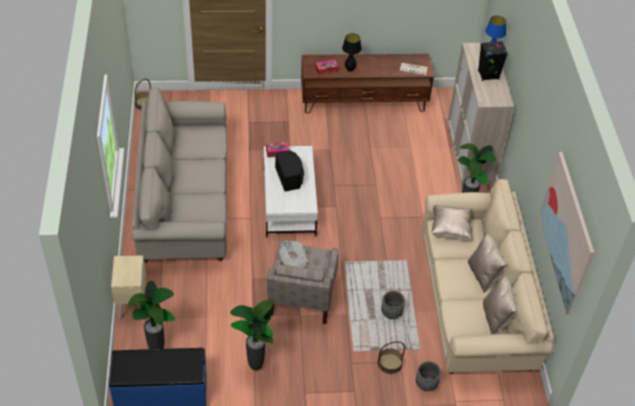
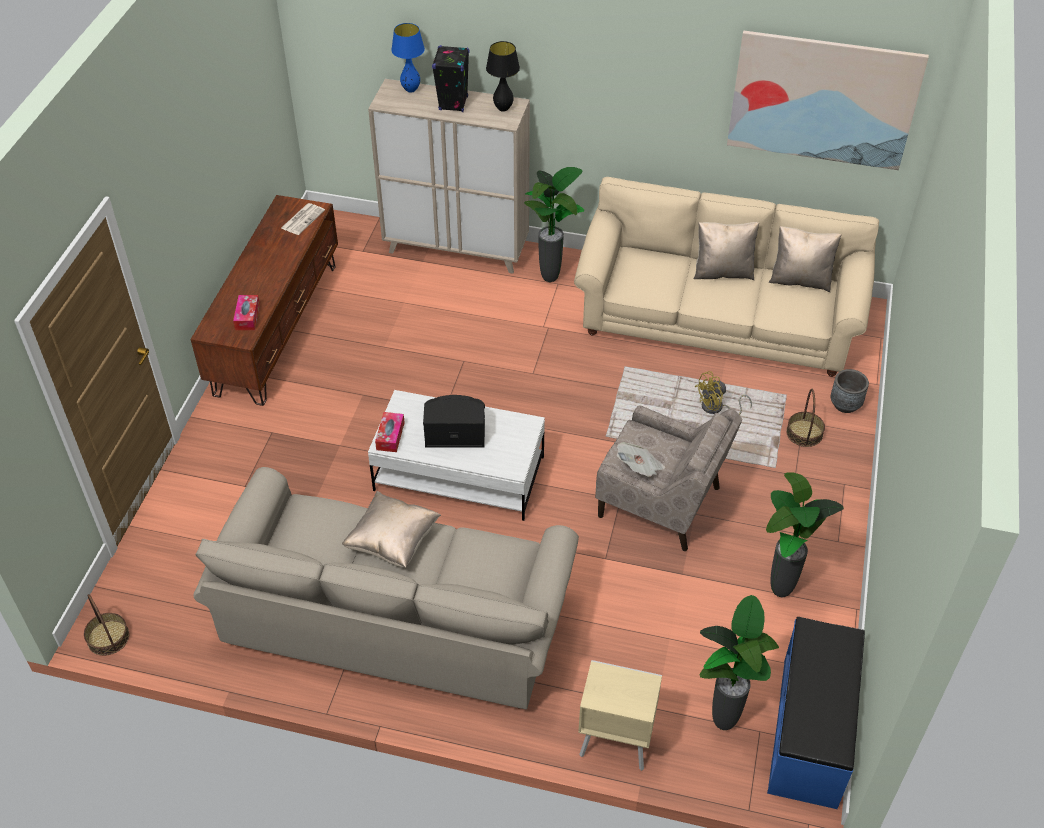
camera: 70 degrees left, 0 degrees up
(350, 69) = (263, 289): black table lamp -> black table lamp (503, 108)
(391, 313) = (717, 408): grey planter -> yellow fan
(450, 229) = (633, 279): beige pillow -> beige pillow (393, 542)

